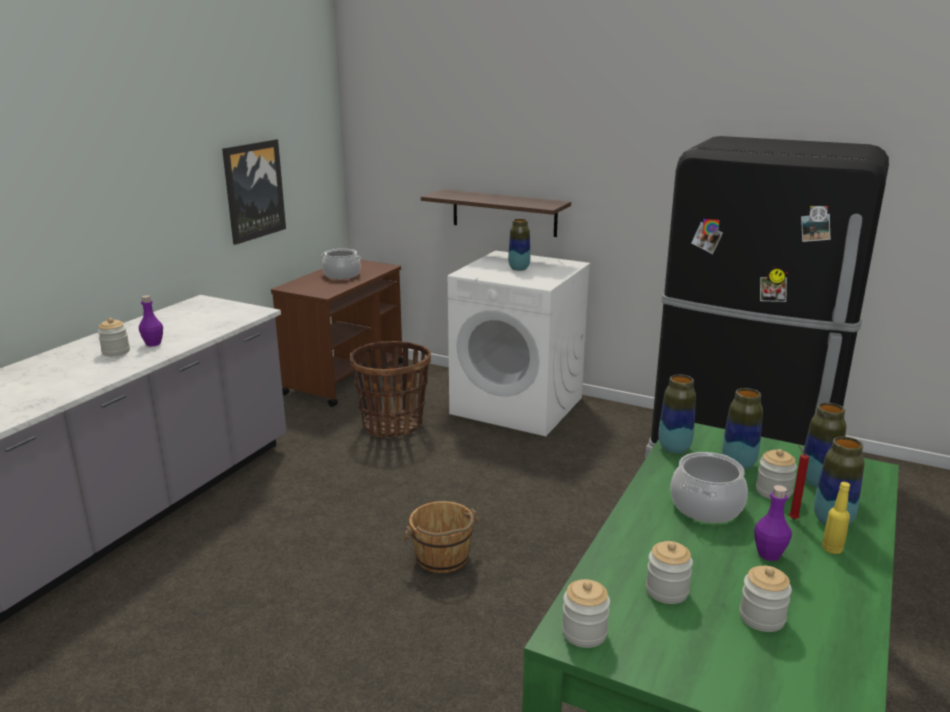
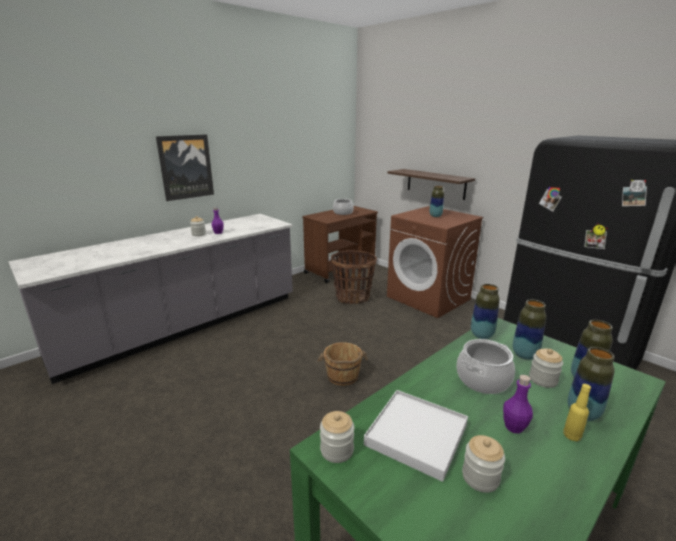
camera: 20 degrees right, 0 degrees up
(253, 190) = (297, 162): picture -> picture (186, 167)
(518, 405) = (429, 298): white washing machine -> brown washing machine
(667, 591) = (416, 435): jar -> white tray
(792, 518) = (548, 403): red candle -> none

